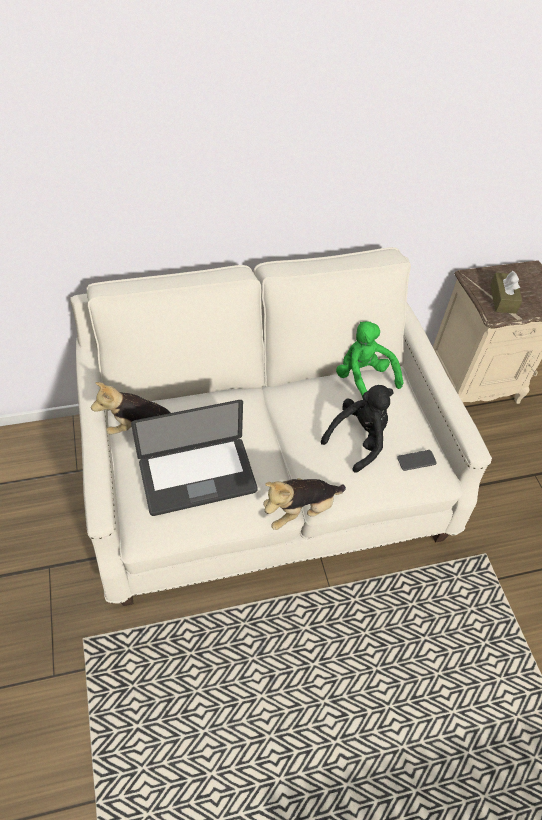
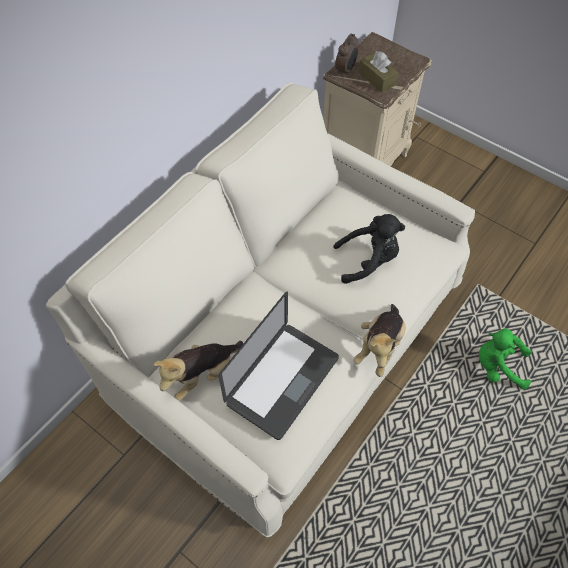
camera: 35 degrees left, 5 degrees up
(358, 439) = (368, 261): black plush toy -> black plush toy turned 75 degrees clockwise
(363, 379) = (327, 209): green plush toy -> green plush toy (498, 366)
(416, 460) = (422, 248): phone -> none
(480, 277) = (346, 70): none -> alarm clock

